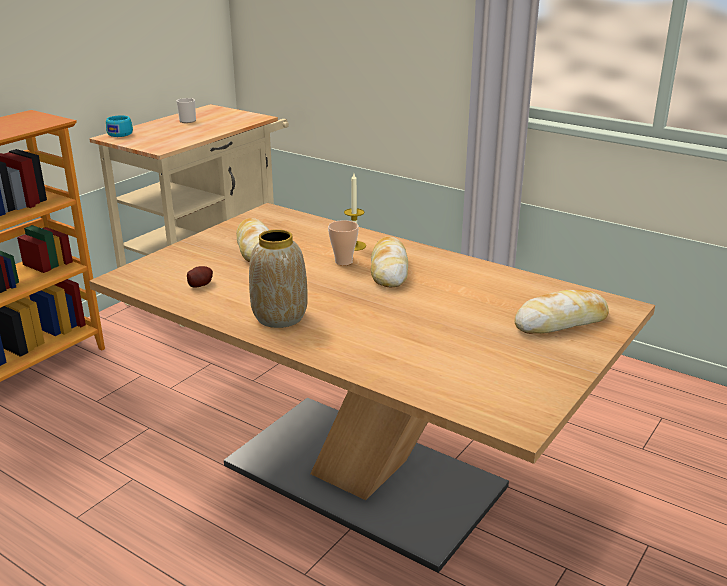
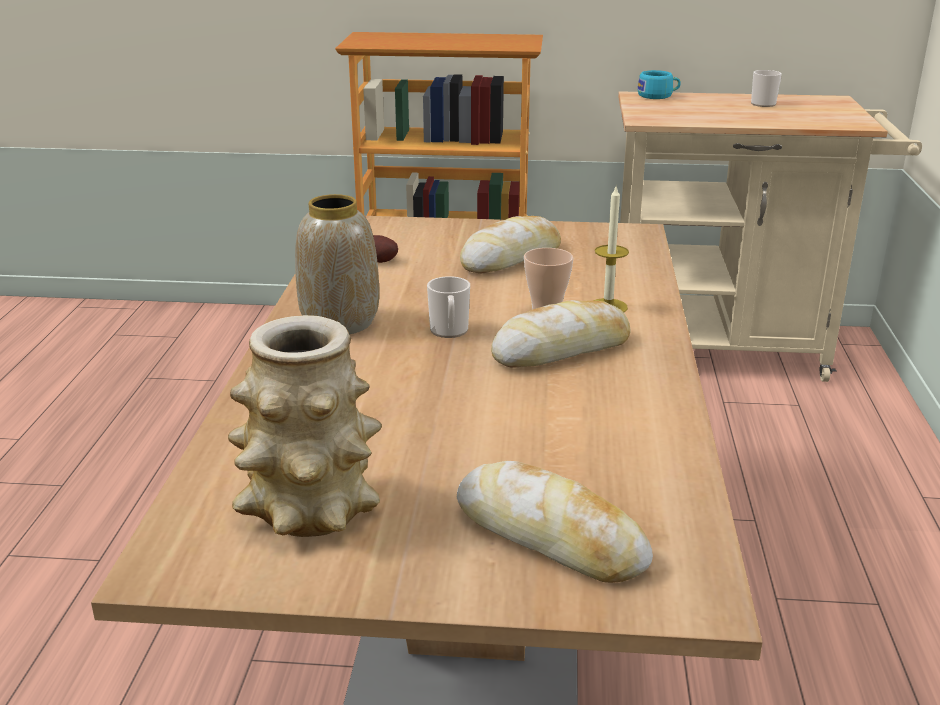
camera: 60 degrees right, 0 degrees up
(333, 291) = (449, 332): none -> mug
(493, 373) = (310, 509): none -> vase

